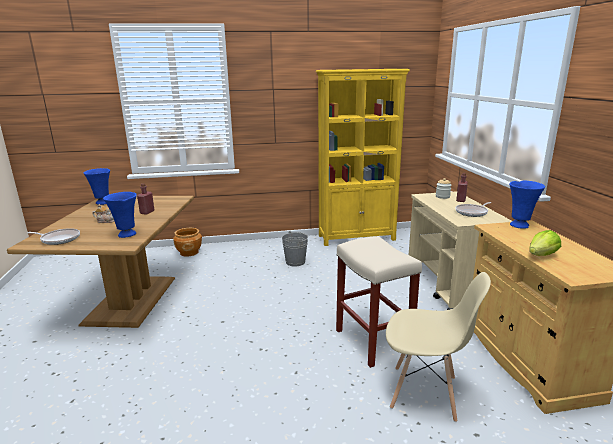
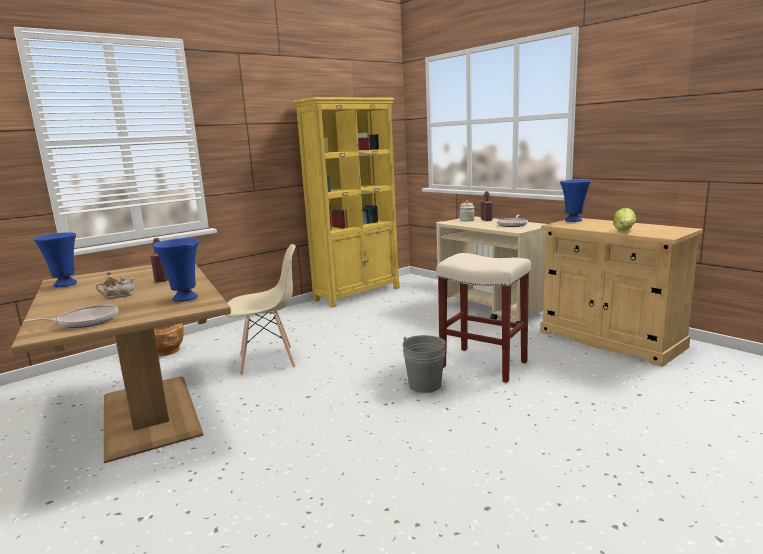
camera: 30 degrees left, 5 degrees down
(295, 262) = (319, 327): grey bucket -> grey bucket (425, 385)
(425, 393) = (571, 383): beige chair -> beige chair (268, 360)

